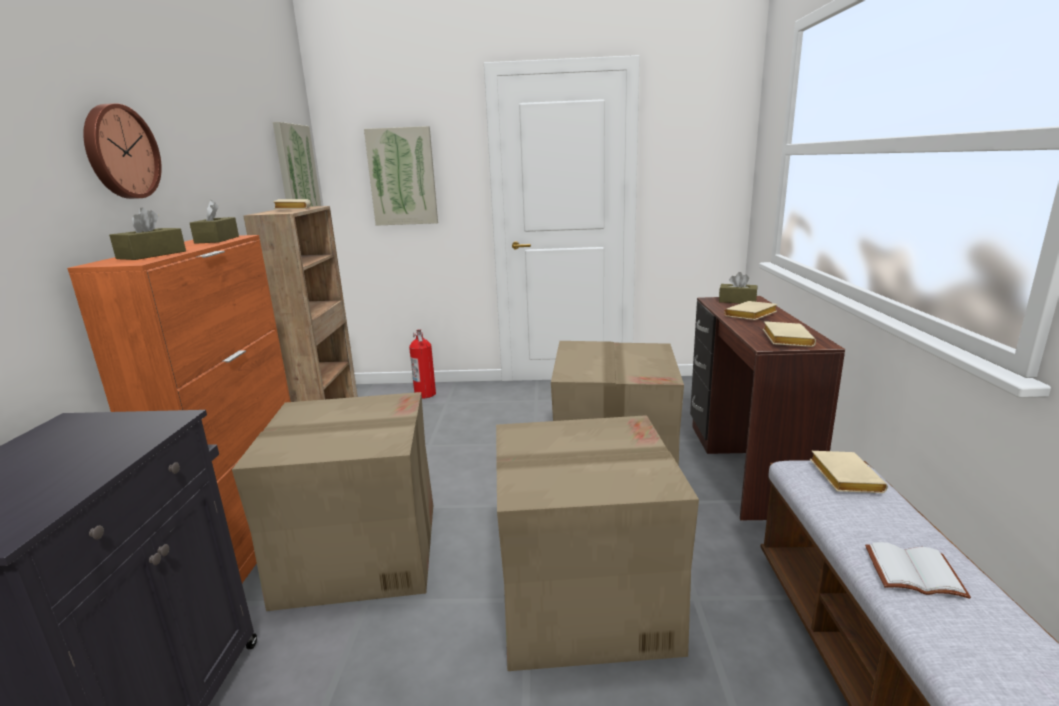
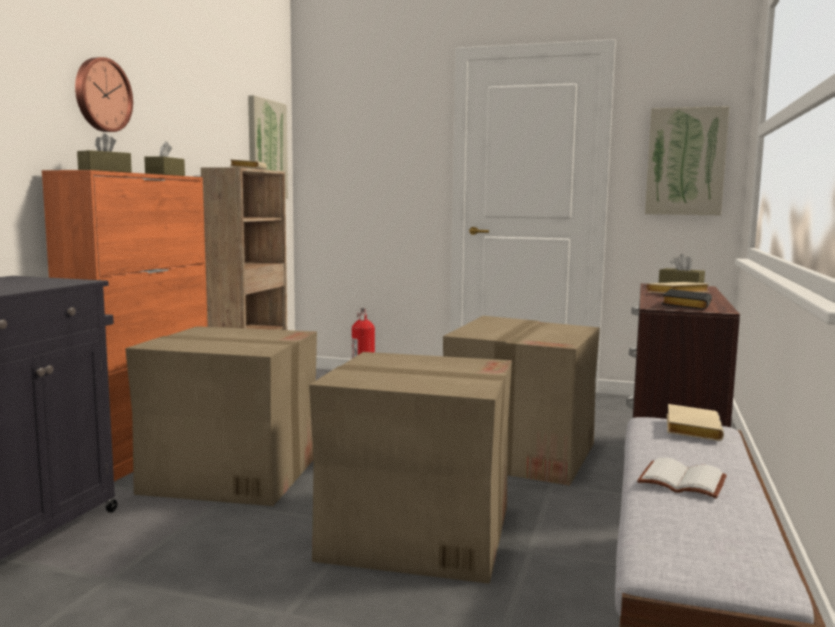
camera: 15 degrees right, 10 degrees down
(402, 177) = (368, 156): picture -> picture (685, 162)
(785, 339) = (684, 305): beige book -> black book

